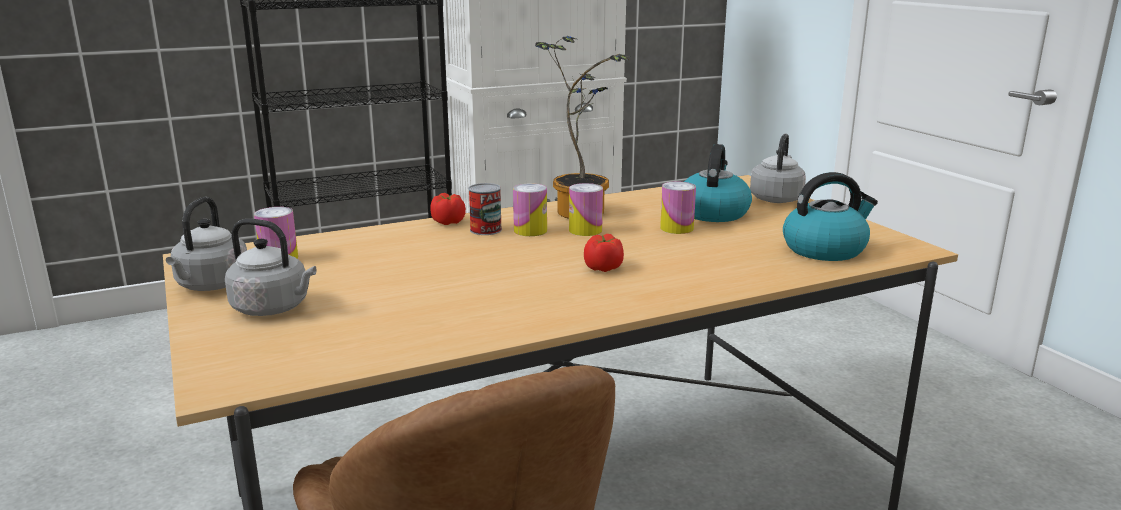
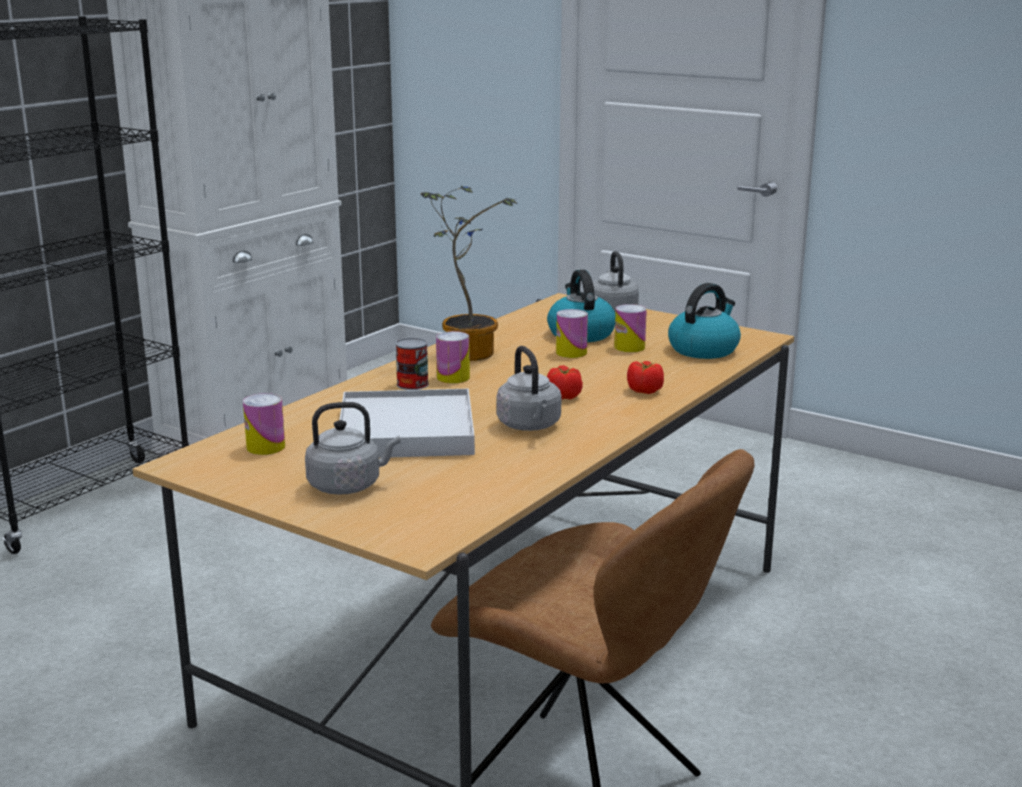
camera: 30 degrees left, 0 degrees up
(211, 286) = (249, 482): grey kettle -> grey kettle (530, 426)
(407, 270) = (406, 431): none -> white tray
(448, 222) = (364, 384): tomato -> tomato (644, 390)
(585, 230) = (500, 368): can -> can (629, 347)

